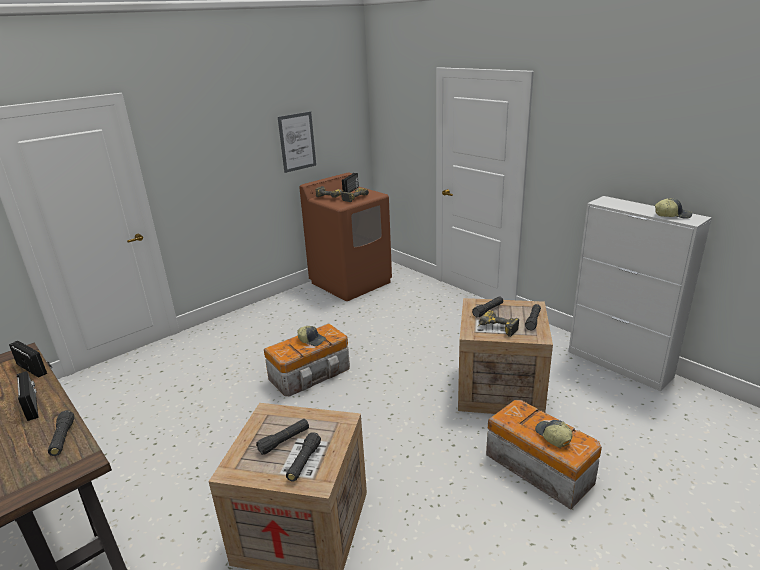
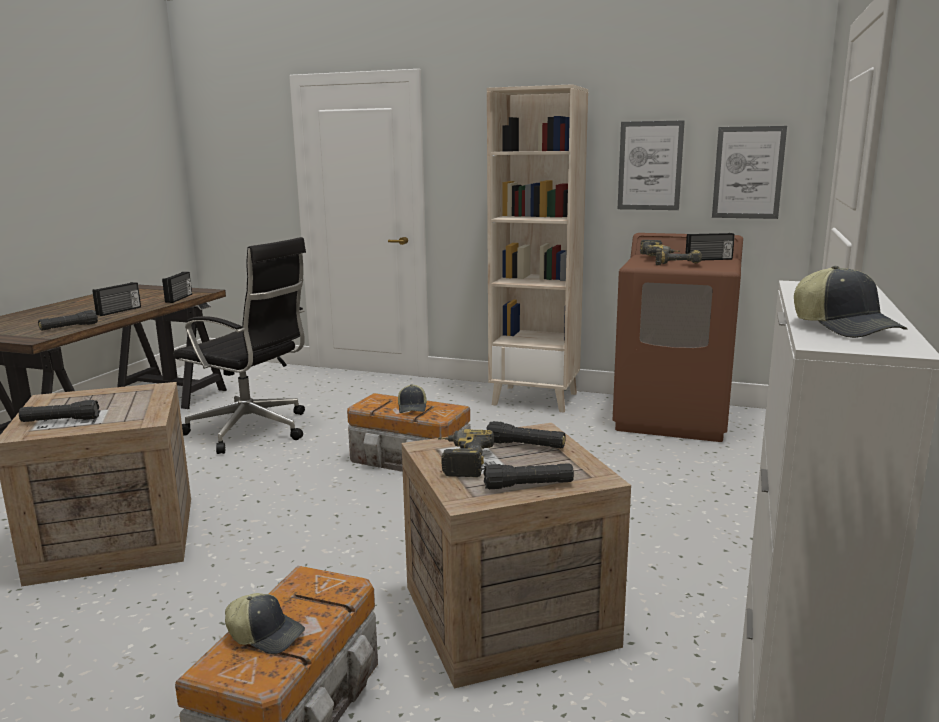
camera: 60 degrees right, 10 degrees down
(175, 431) = (252, 430): none -> black office chair
(274, 308) = (536, 399): none -> beige bookcase
(284, 441) = (101, 405): black flashlight -> none
(343, 136) = (748, 173): none -> picture
(552, 436) = (266, 635): cap -> cap turned 75 degrees clockwise

